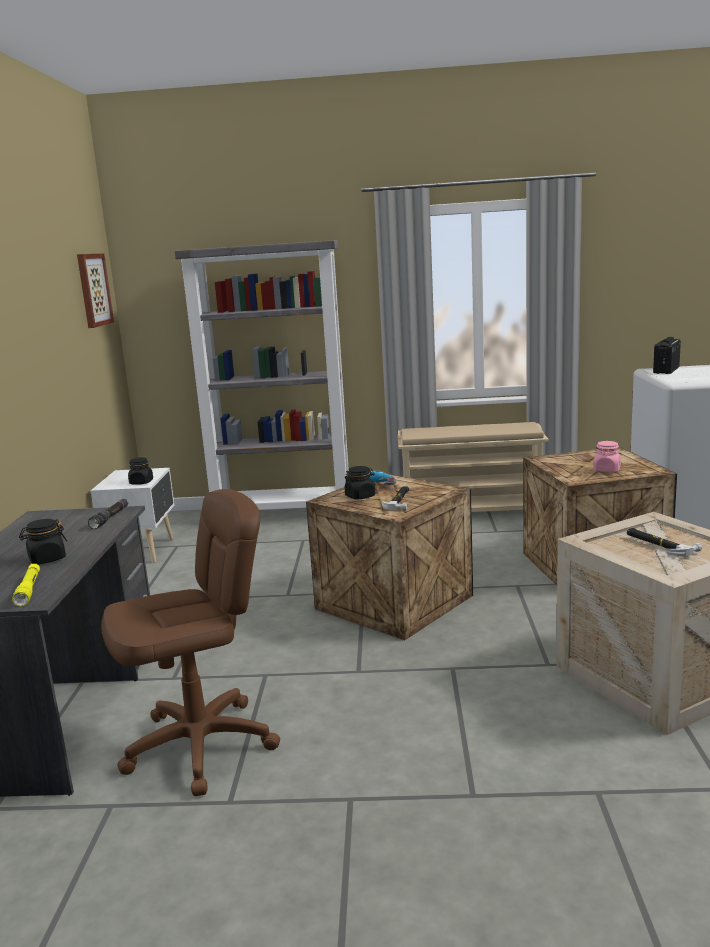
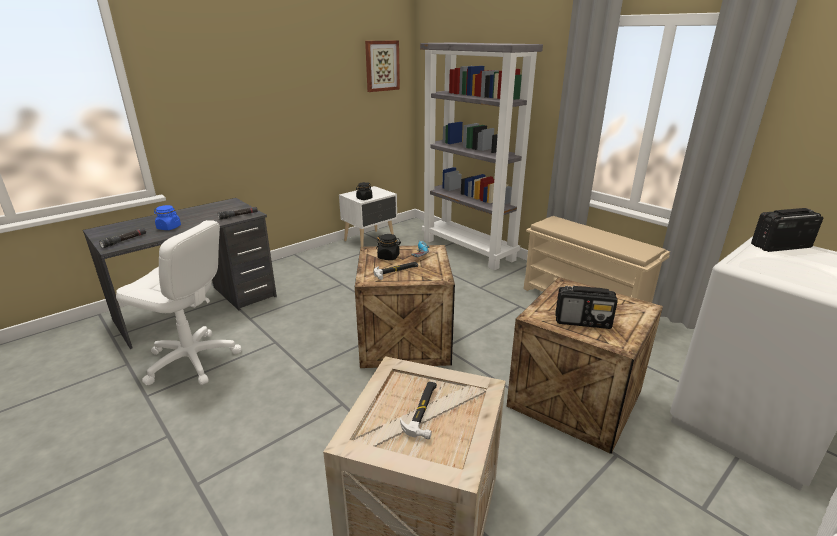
camera: 45 degrees right, 10 degrees up
(29, 590) = (125, 241): yellow flashlight -> black flashlight
(47, 559) = (169, 227): black jar -> blue jar
(201, 746) = (191, 360): brown office chair -> white office chair
(606, 470) = (583, 322): pink jar -> radio

